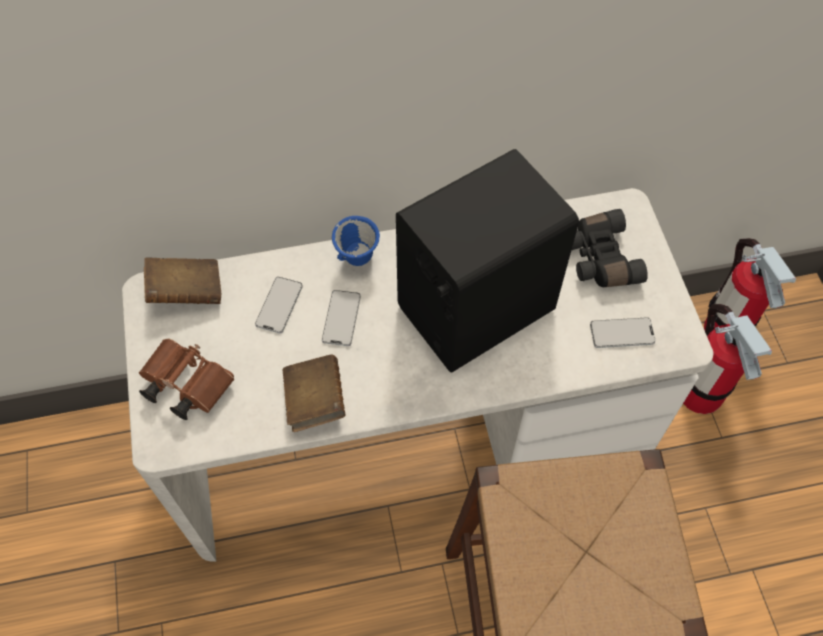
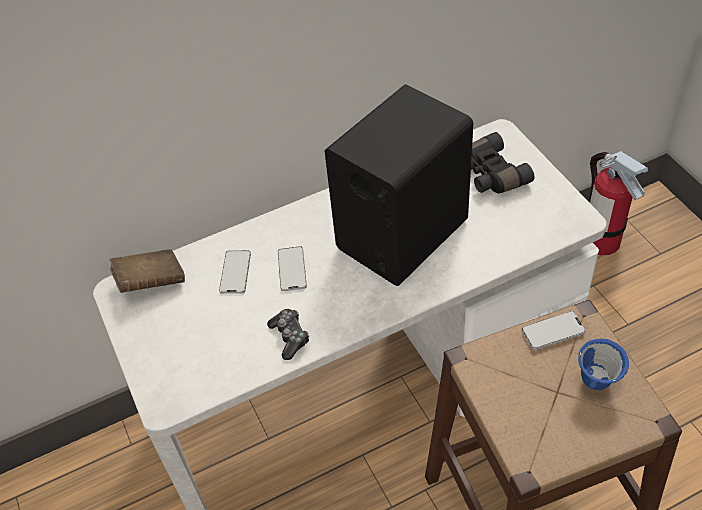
camera: 10 degrees left, 10 degrees down
(184, 385) = (171, 353): brown binoculars -> none
(315, 401) = (290, 337): brown book -> game controller
(357, 261) = (291, 223): blue mug -> blue mug (596, 384)
(622, 333) = (528, 223): phone -> phone (553, 331)
(700, 393) = (598, 294): fire extinguisher -> none

